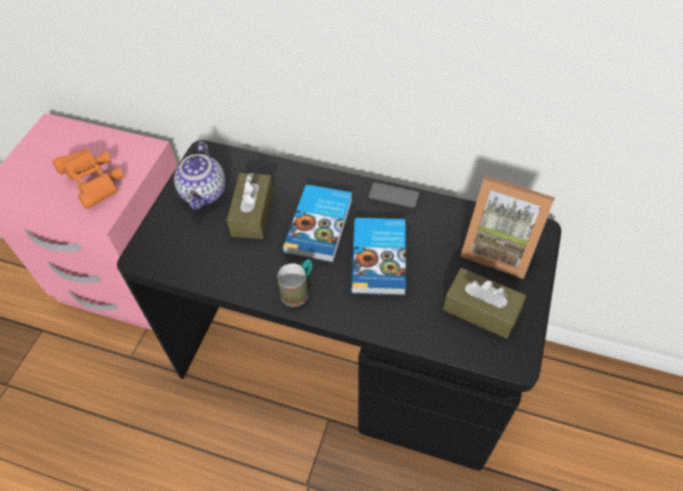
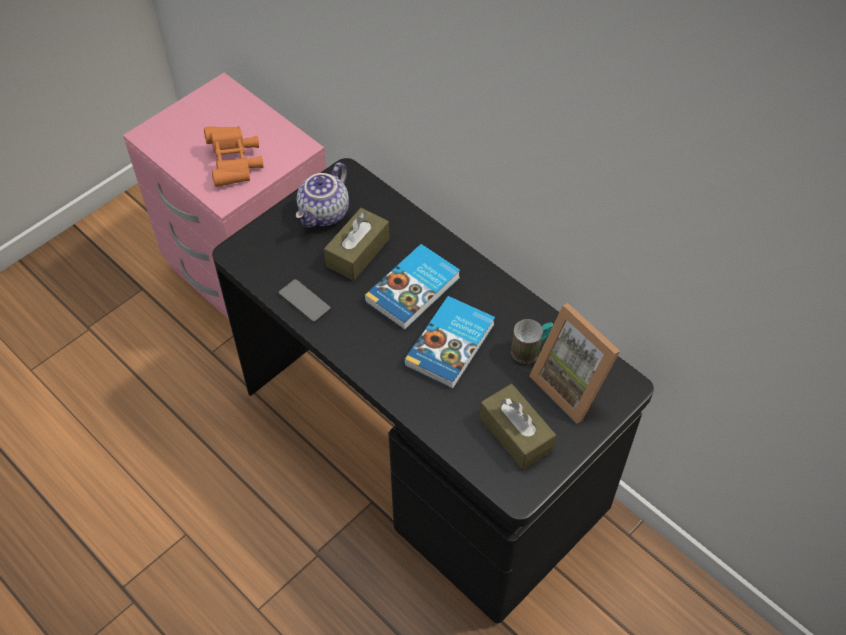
camera: 25 degrees right, 0 degrees up
(299, 290) = (358, 342): mug -> mug (531, 349)
(393, 196) = (503, 290): phone -> phone (304, 301)

